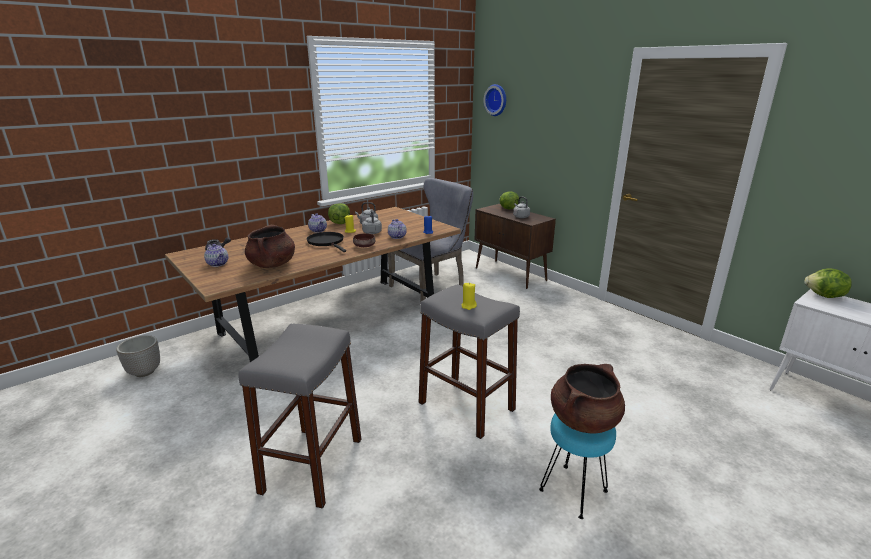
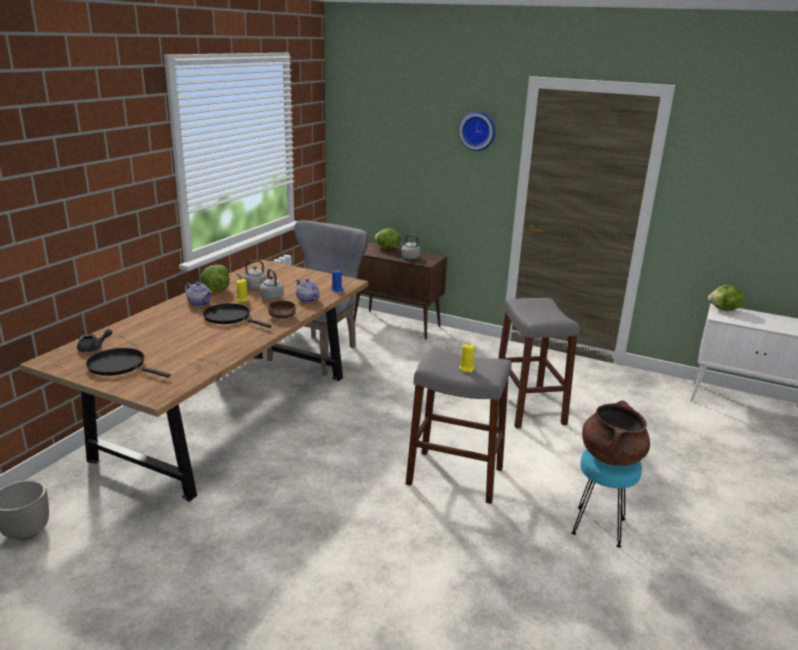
camera: 25 degrees left, 0 degrees up
(218, 264) = (120, 366): teapot -> black frying pan
(272, 265) = (195, 356): brown cooking pot -> none
(312, 465) = (346, 575): grey stool -> grey stool (528, 408)
(497, 100) = (361, 121): wall clock -> wall clock (478, 130)

